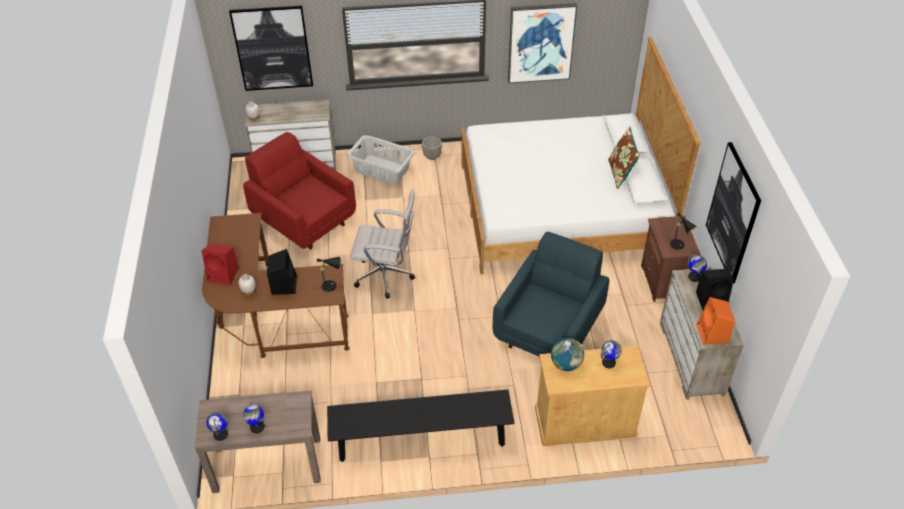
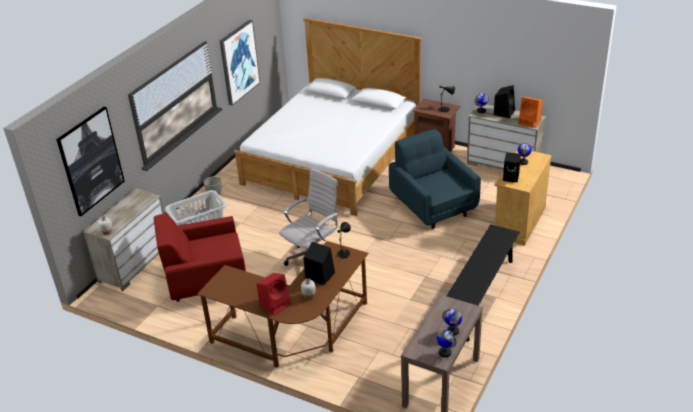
camera: 55 degrees left, 10 degrees down
(566, 364) = (511, 177): globe -> black speaker
(620, 173) = (361, 105): brown pillow -> none
(733, 213) = (485, 53): picture -> none

